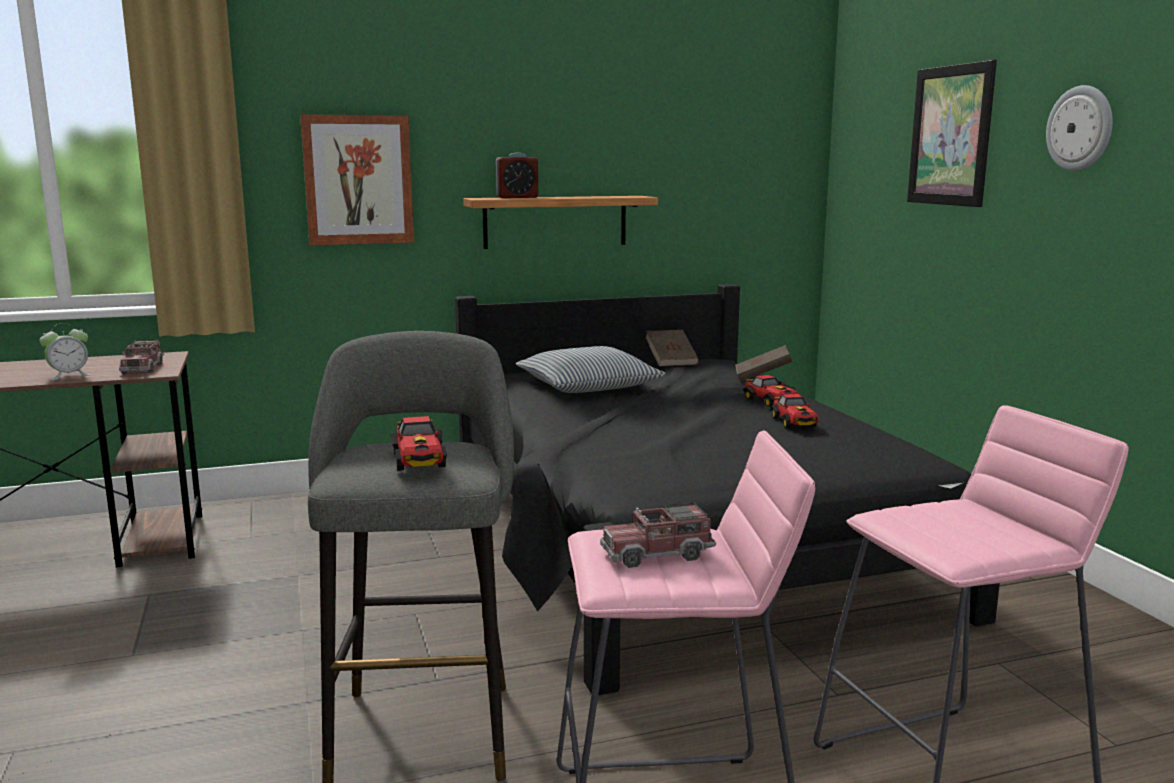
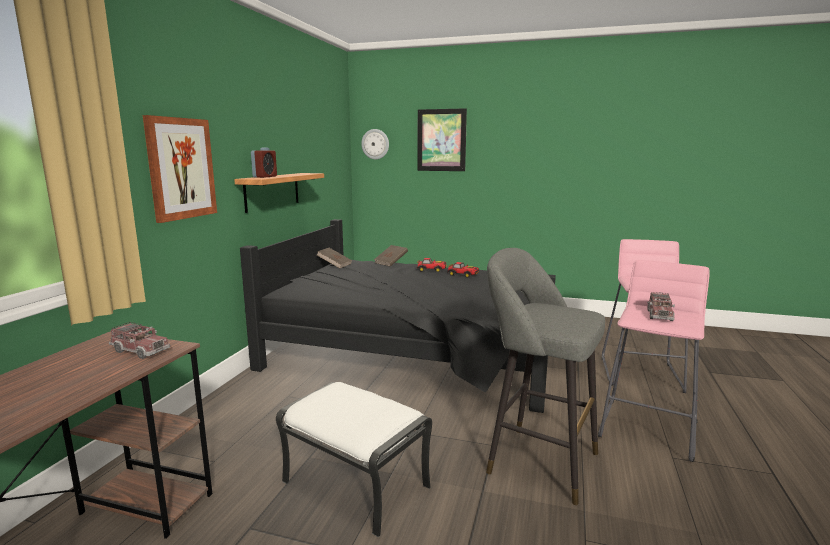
camera: 55 degrees left, 0 degrees up
(69, 376) = (98, 378): alarm clock -> none
(262, 618) = (357, 484): none -> white ottoman
(419, 461) = (565, 313): toy car -> none
(588, 386) = (342, 285): pillow -> none
(1080, 128) = (515, 138): wall clock -> wall clock (375, 144)

